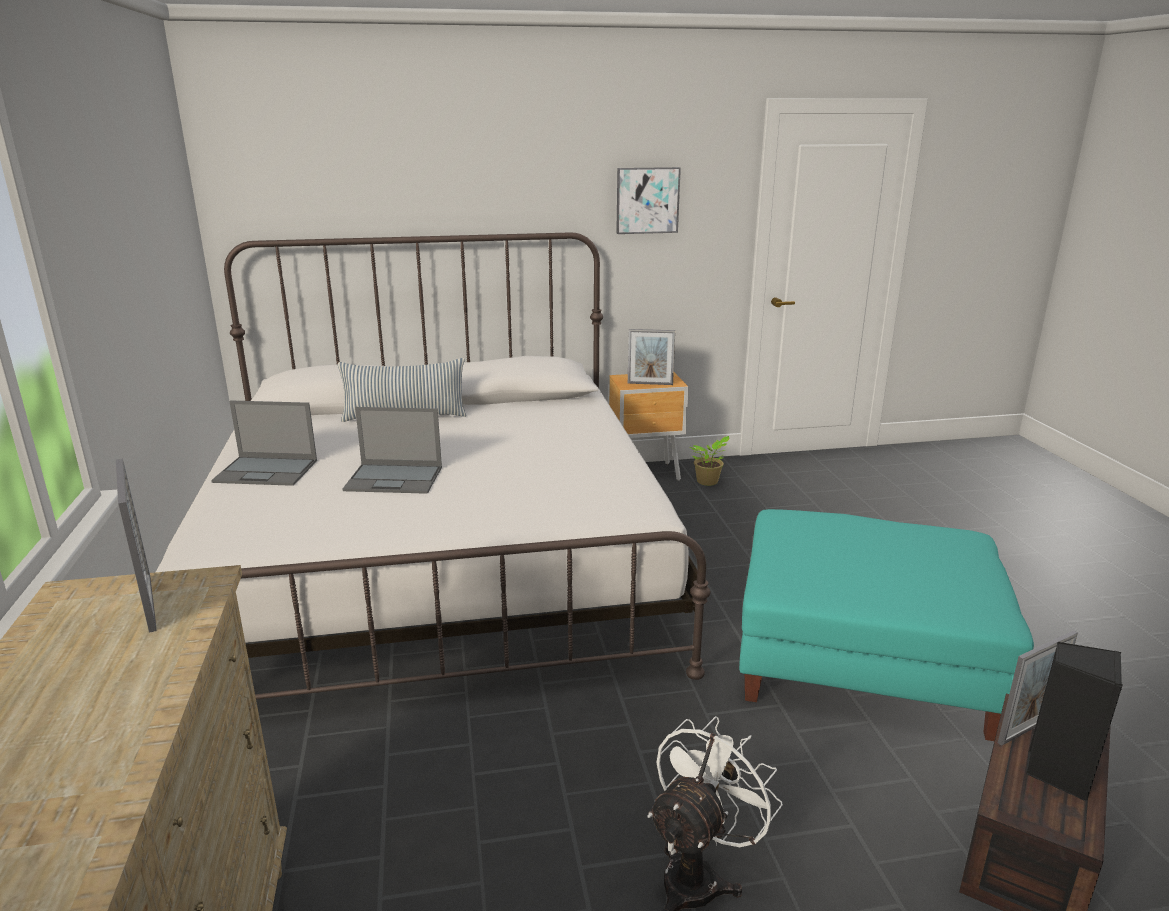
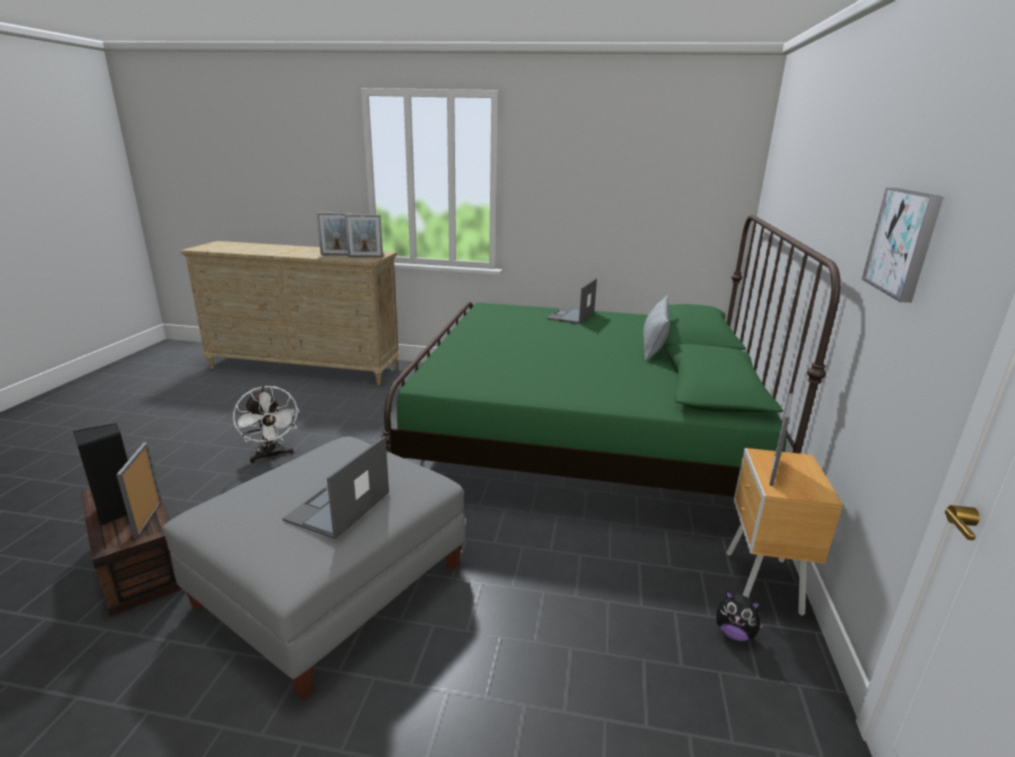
camera: 110 degrees right, 0 degrees up
(115, 663) = (338, 255): none -> picture frame
(395, 479) = (539, 336): laptop -> laptop (338, 507)
(438, 568) = (583, 436): white bed -> green bed
(708, 482) = (734, 633): potted plant -> plush toy
(863, 659) = (332, 584): turquoise ottoman -> grey ottoman

